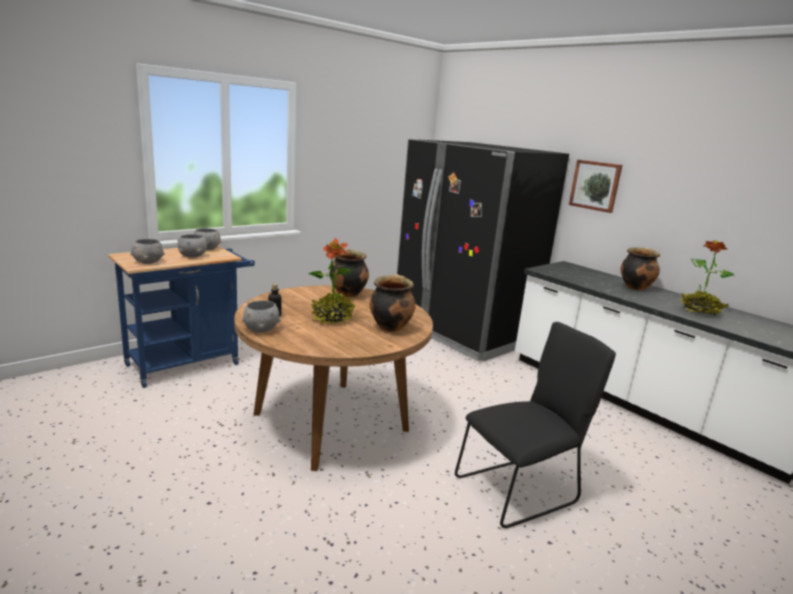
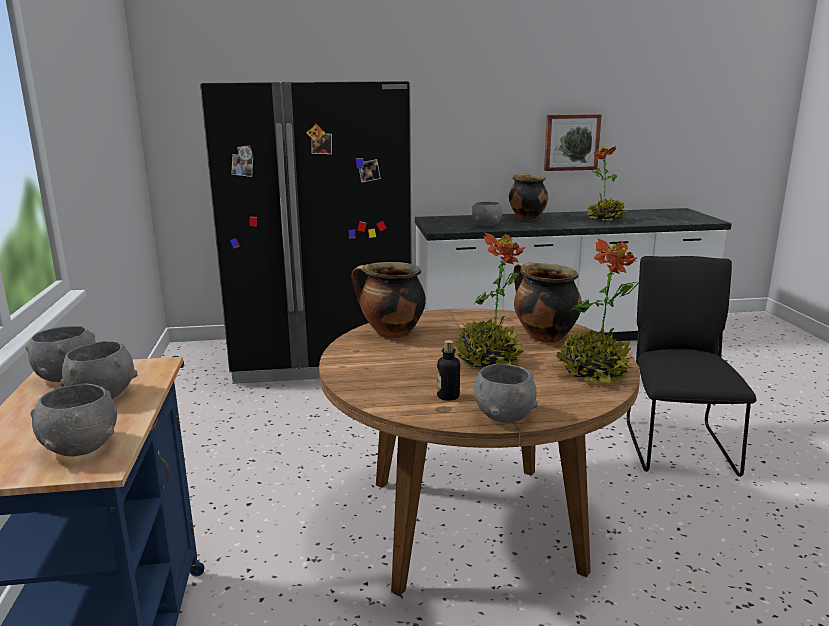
camera: 55 degrees left, 0 degrees up
(343, 344) = (593, 373): none -> potted plant
(584, 279) = (486, 225): none -> grey bowl
(595, 185) = (436, 116): picture -> picture (571, 142)

